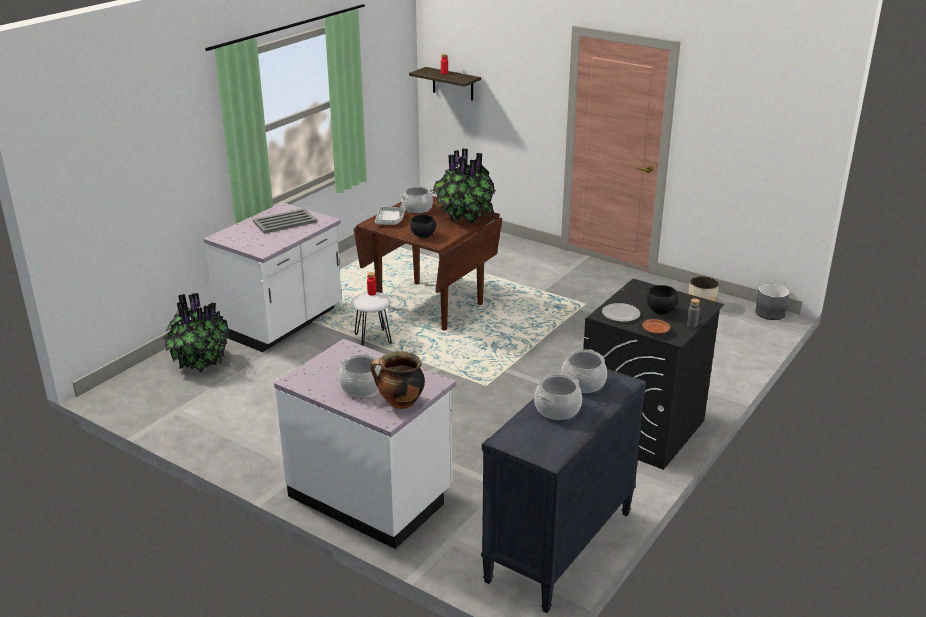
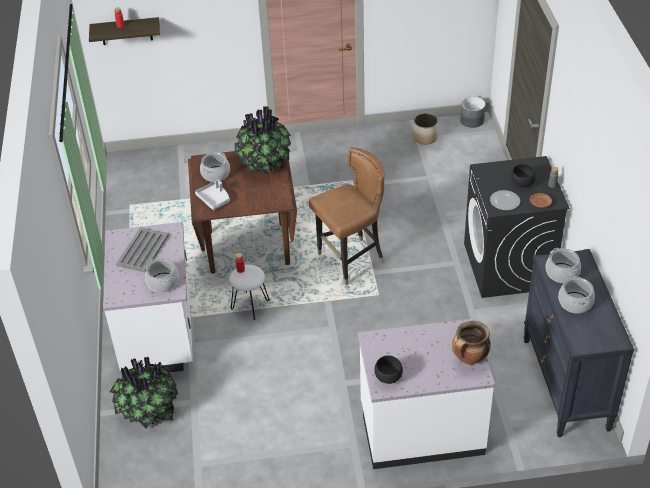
camera: 40 degrees left, 15 degrees up
(361, 387) = (429, 363): cooking pot -> cooking pot (162, 282)
(423, 236) = (262, 201): black bowl -> black bowl (389, 378)
(498, 353) = (351, 261): none -> brown chair

